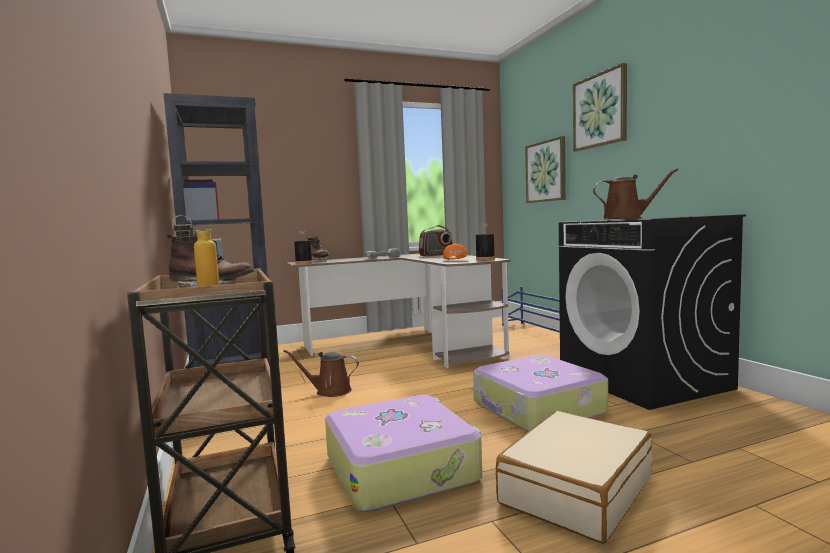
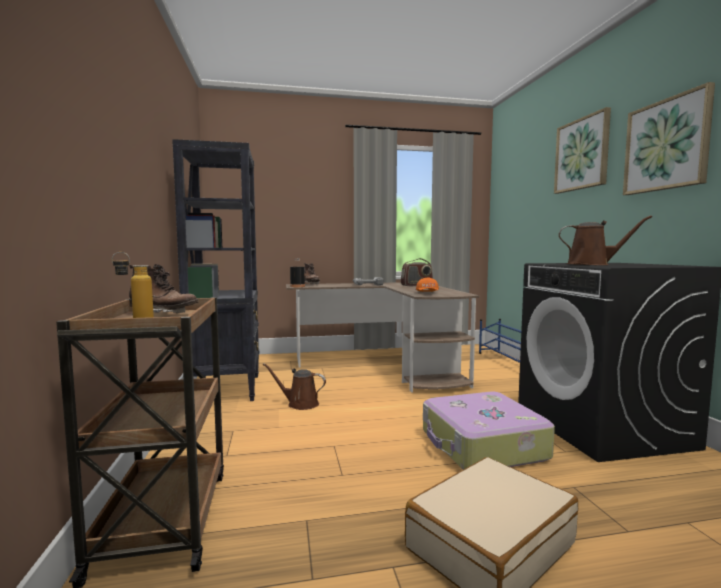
camera: 10 degrees right, 0 degrees up
(402, 467) = (331, 491): suitcase -> none
(485, 259) = (455, 294): black bottle -> none
(546, 171) = (528, 211): picture -> picture (666, 145)

